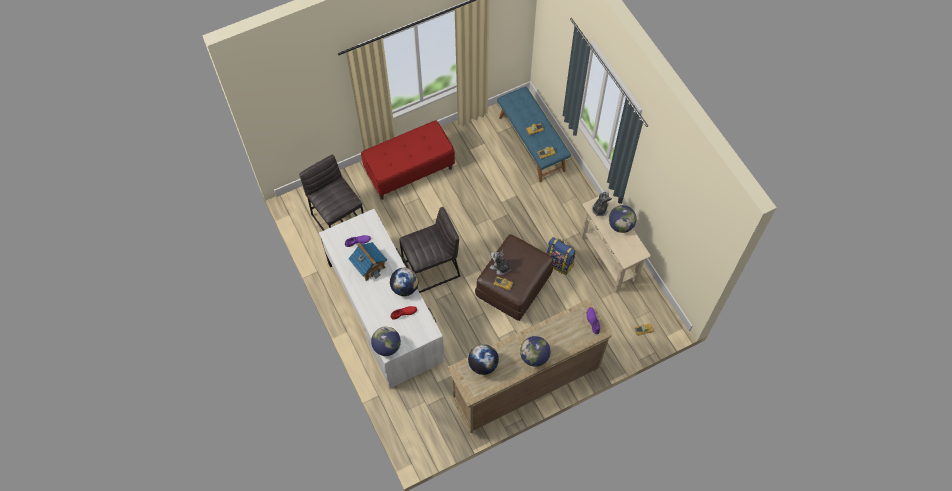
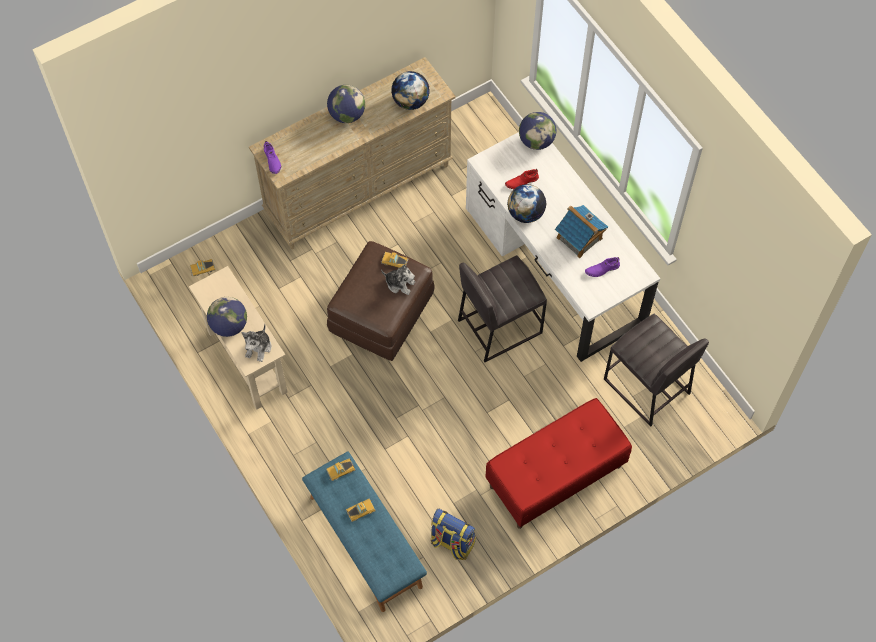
camera: 175 degrees right, 0 degrees up
(560, 263) = (317, 350): backpack -> backpack (452, 542)

